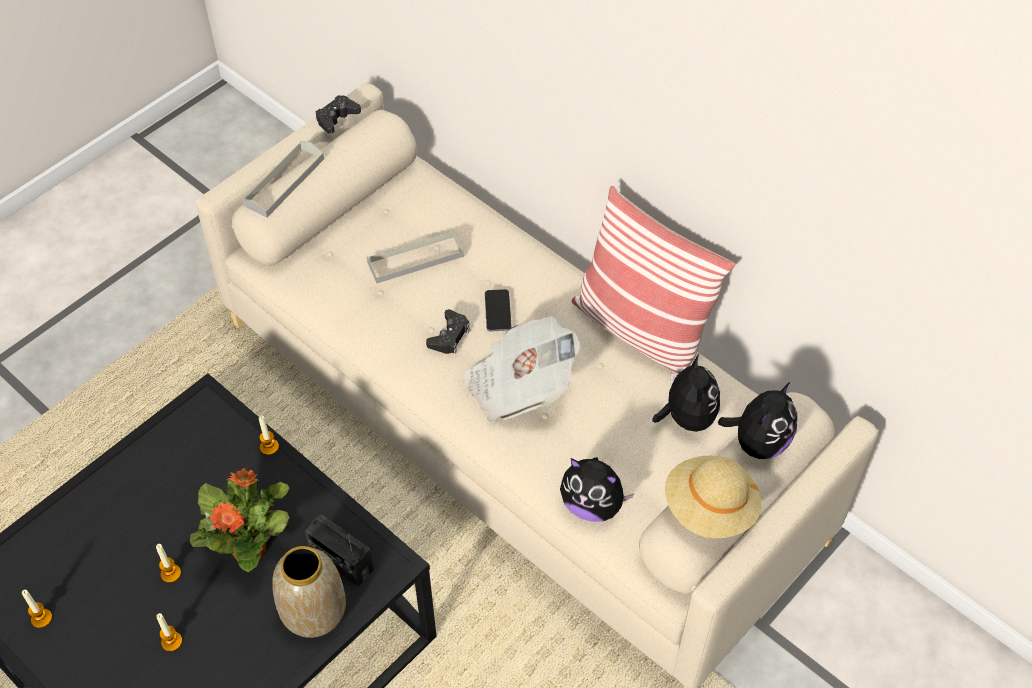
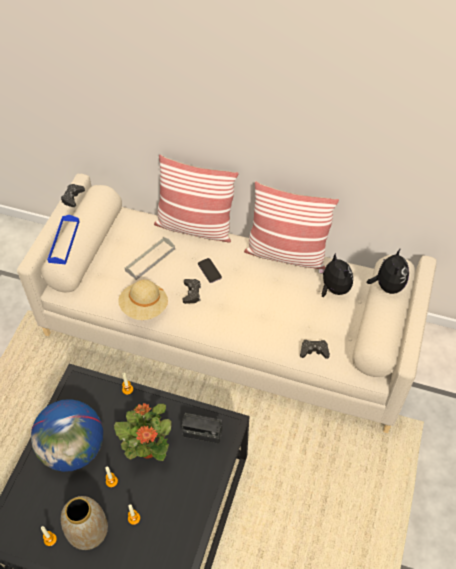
camera: 25 degrees left, 0 degrees up
(144, 503) = (74, 449): none -> globe
(284, 182) = (64, 241): grey tray -> blue tray
(315, 612) = (204, 467): vase -> vase (89, 531)
(516, 232) = (195, 227): none -> pillow
(519, 386) = (243, 305): newspaper -> none
(592, 505) = (314, 351): plush toy -> black game controller
(710, 508) = (384, 327): beige hat -> beige hat (144, 307)

